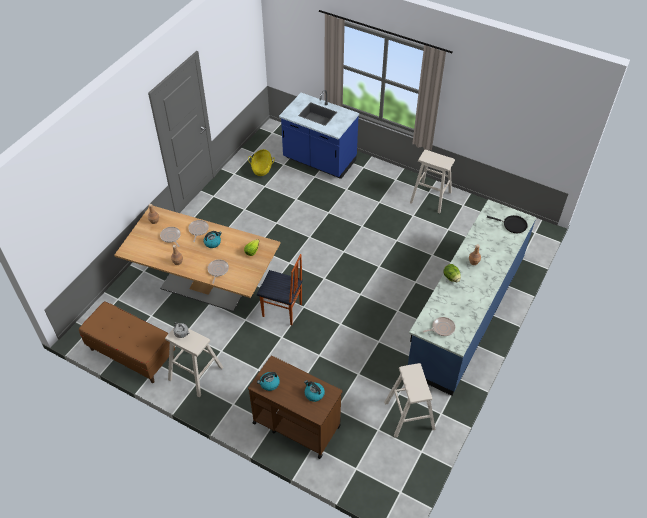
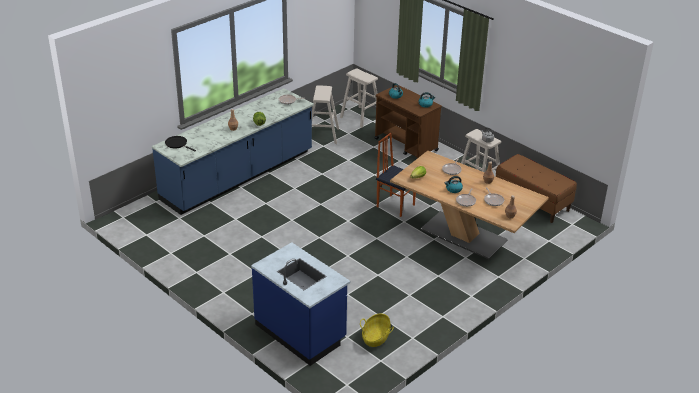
camera: 165 degrees left, 15 degrees down
(430, 197) = (198, 266): beige stool -> beige stool (360, 117)

